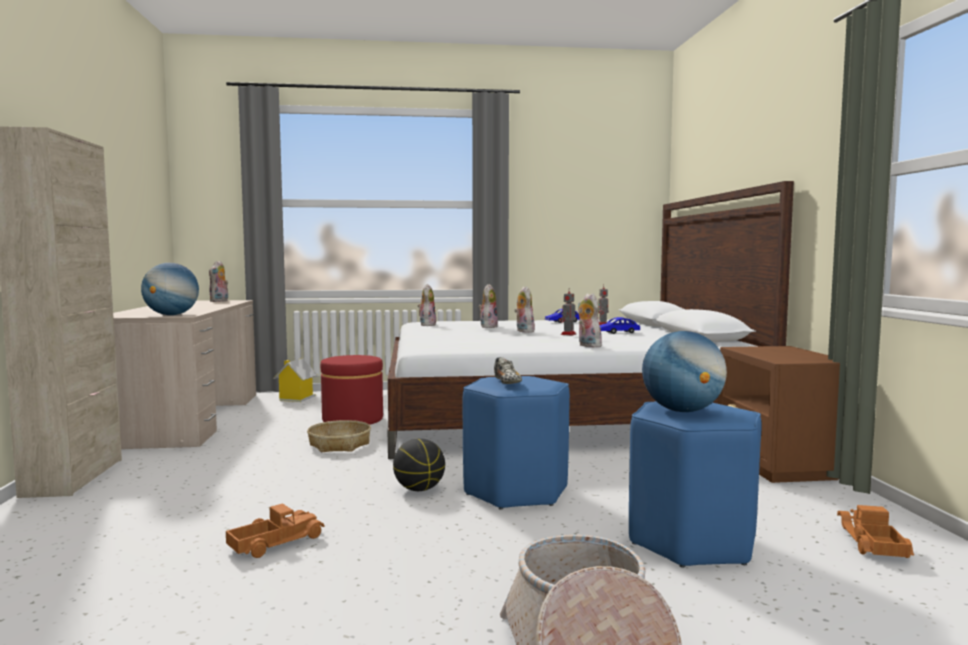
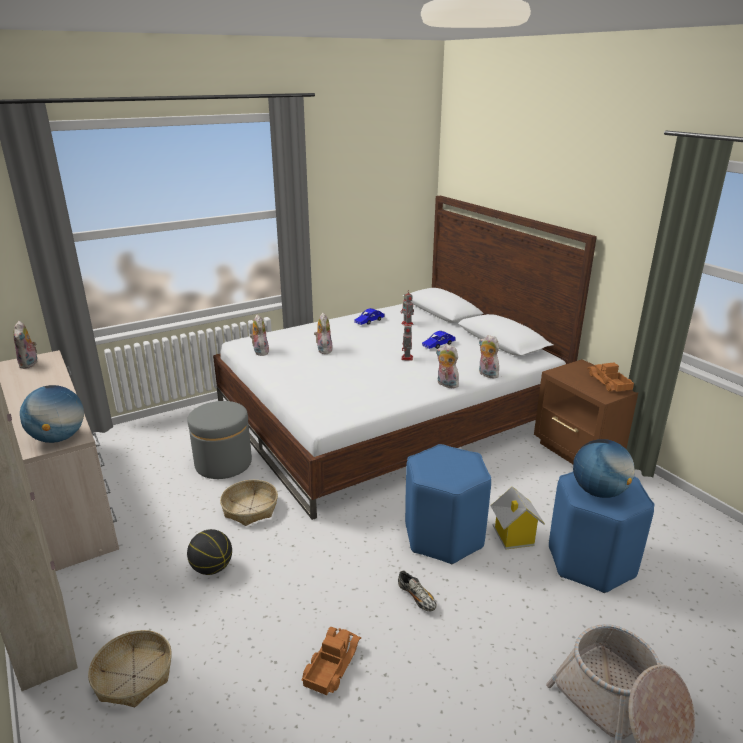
camera: 25 degrees left, 20 degrees up
(103, 509) = (133, 676): none -> basket
(296, 398) = (131, 437): toy house -> toy house (513, 537)
(352, 419) = (223, 463): red ottoman -> grey ottoman
(419, 489) = (374, 556): basketball -> basketball (212, 568)
(507, 383) = (443, 469): shoe -> shoe (416, 598)
(523, 331) = (364, 357): plush toy -> plush toy (486, 374)
(871, 543) = (679, 530): toy truck -> toy truck (608, 383)

